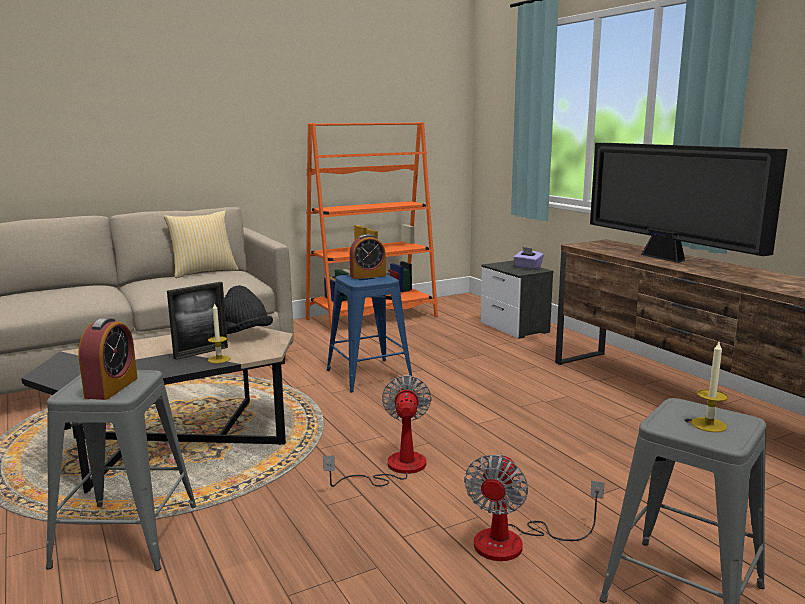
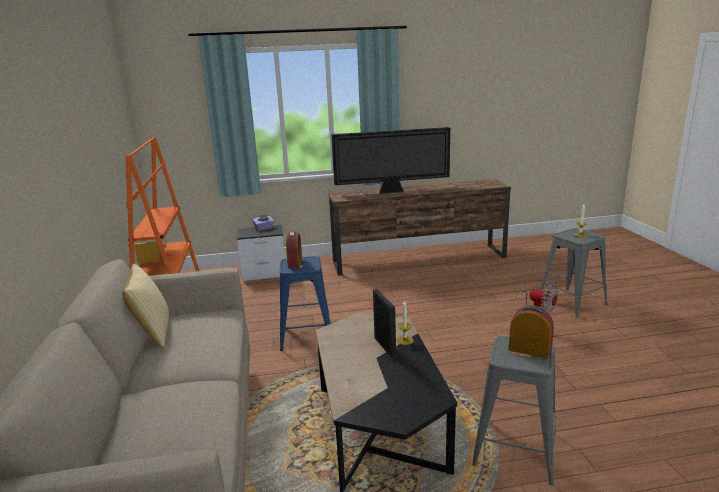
camera: 70 degrees left, 5 degrees up
(245, 335) = (350, 329): black hat -> none
(394, 468) = (455, 345): fan -> none

